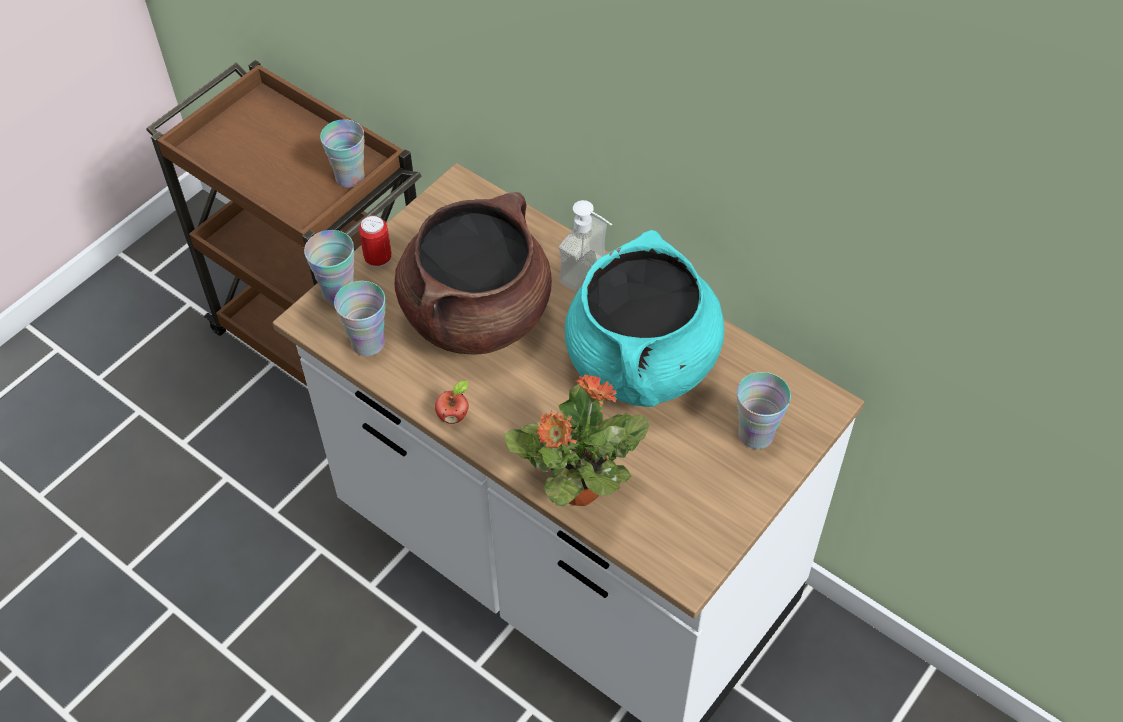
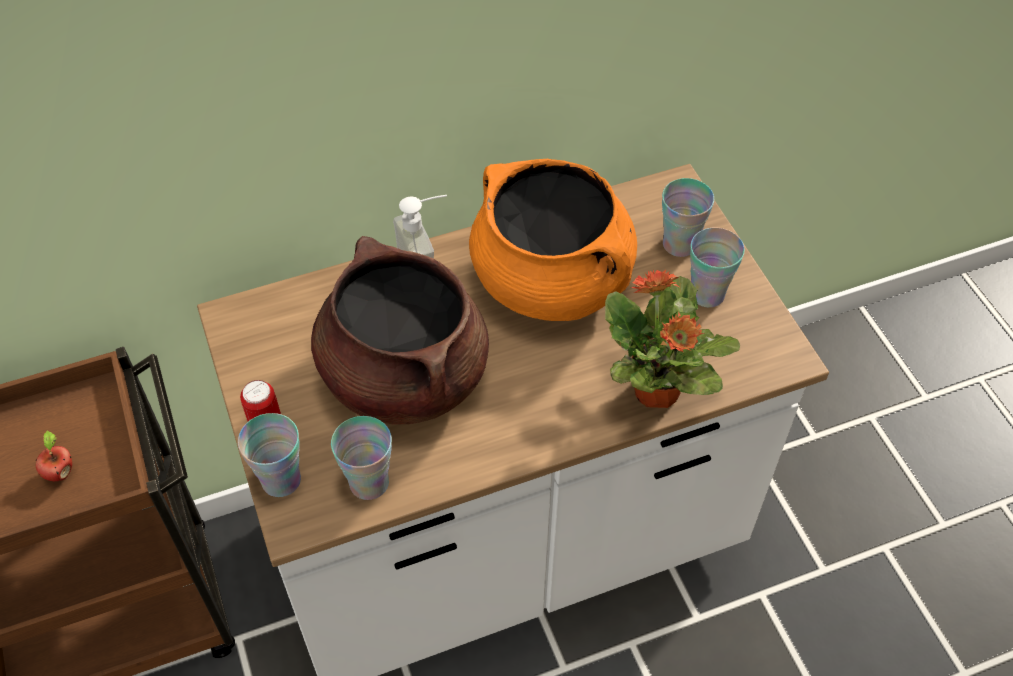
camera: 60 degrees left, 0 degrees up
(350, 177) = (94, 420): cup -> cup (707, 294)
(454, 416) = (512, 450): apple -> apple (60, 472)
(642, 363) = (552, 281): turquoise cooking pot -> orange cooking pot

